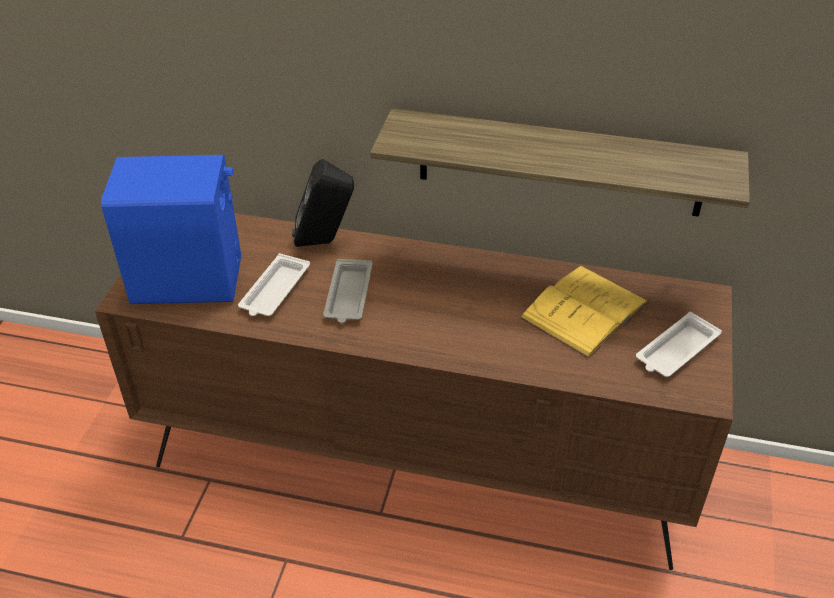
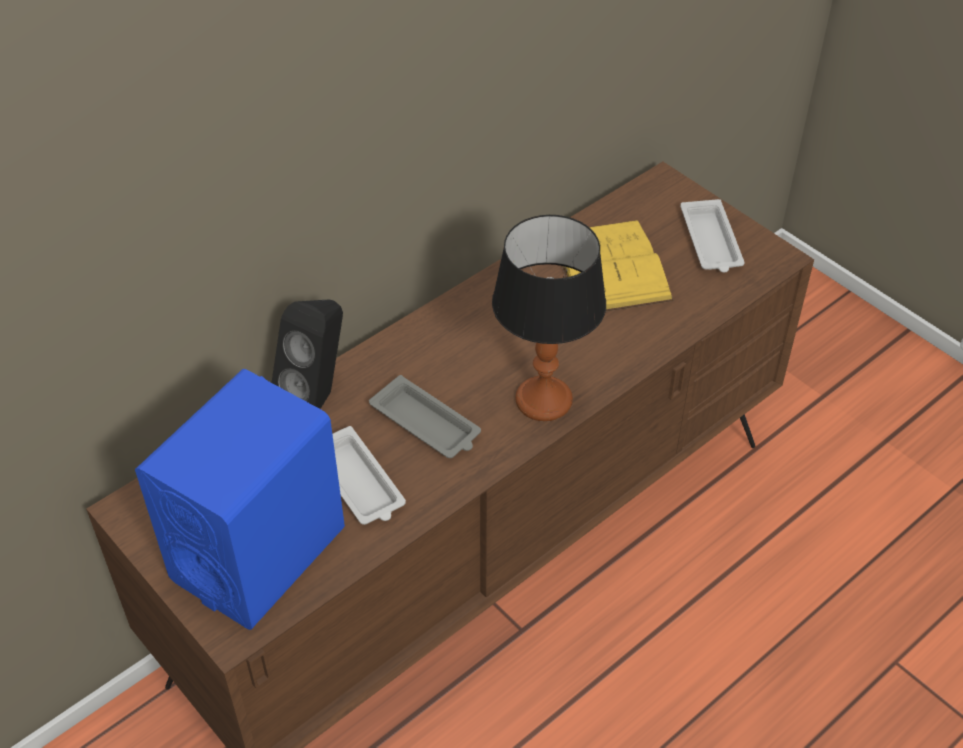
camera: 55 degrees left, 5 degrees up
(422, 338) = (544, 399): none -> table lamp
(560, 163) = (510, 139): shelf -> none

